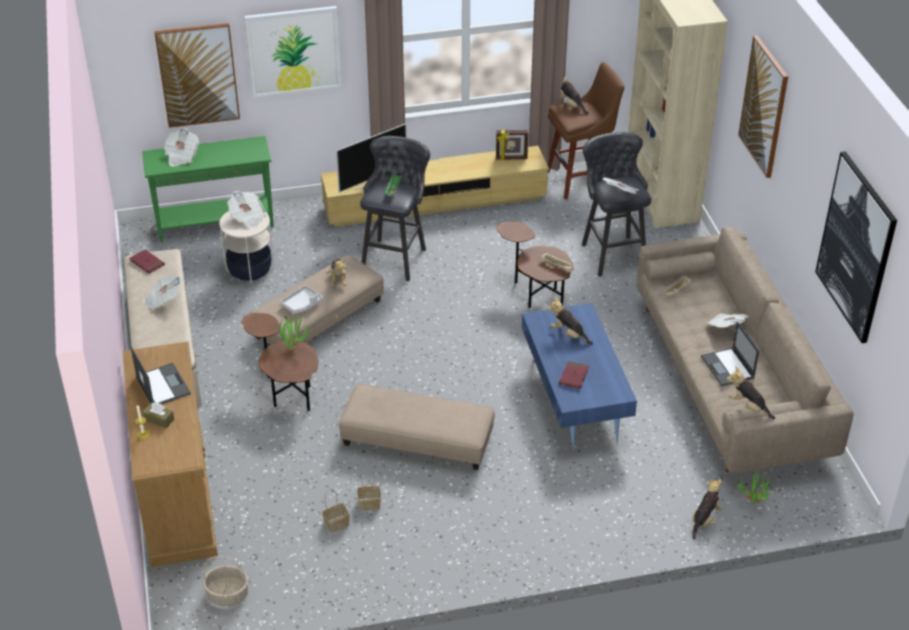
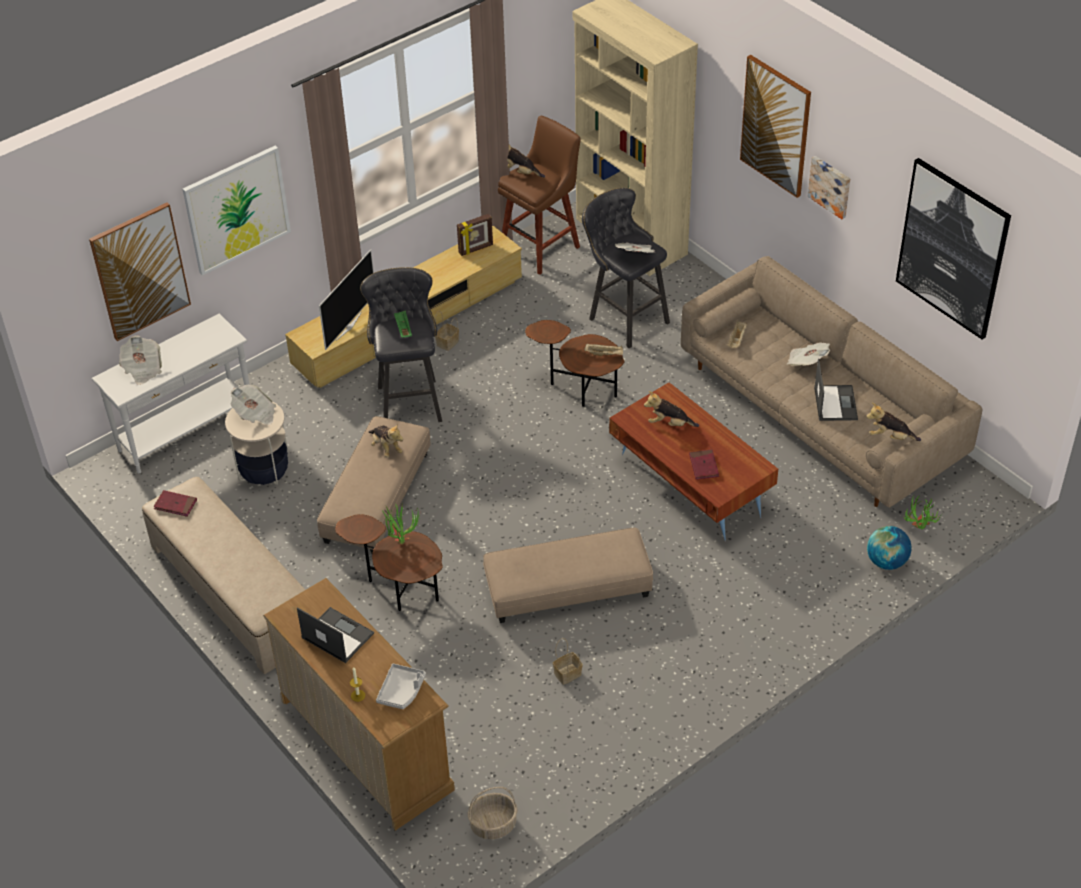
camera: 25 degrees left, 5 degrees up
(159, 419) = (362, 673): brown tissue box -> none
(163, 301) = (226, 541): newspaper -> none
(216, 224) = (187, 430): green console table -> white console table
(302, 304) = (369, 489): grey tray -> grey tray (401, 691)
(336, 524) = (549, 708): basket -> basket (447, 343)
(575, 398) = (691, 486): blue coffee table -> brown coffee table
(704, 520) = (886, 562): plush toy -> globe
(728, 368) = (835, 403): laptop -> laptop turned 135 degrees counterclockwise
(789, 171) = (830, 186): none -> picture

